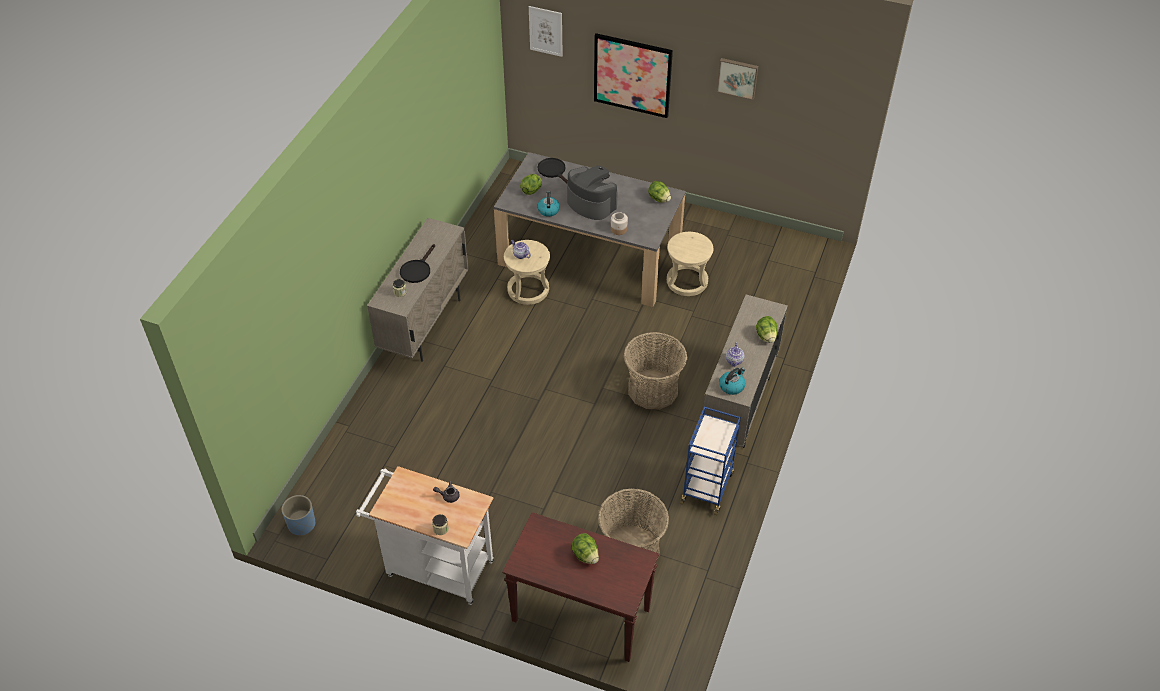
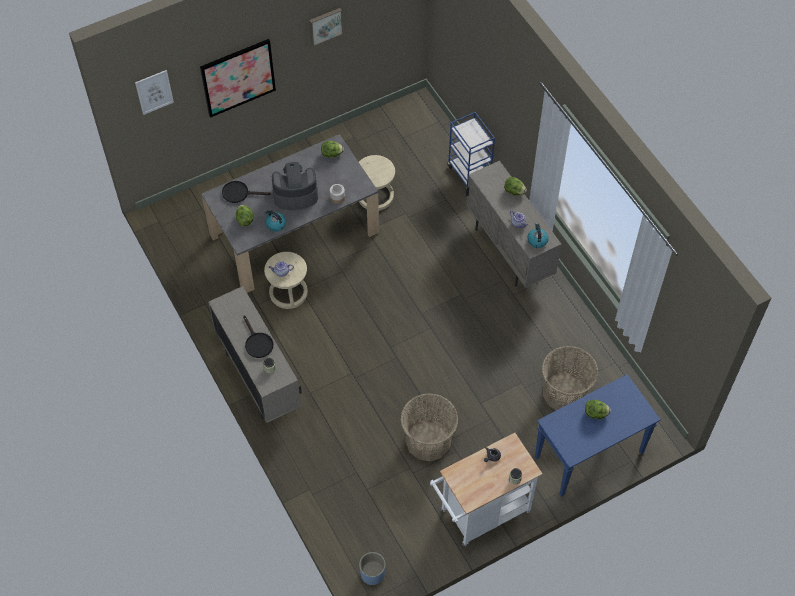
camera: 50 degrees left, 10 degrees up
(579, 615) = (588, 456): brown console table -> blue console table
(653, 390) = (450, 286): basket -> basket (428, 440)
(707, 487) = (554, 316): blue cart -> blue cart (469, 174)

